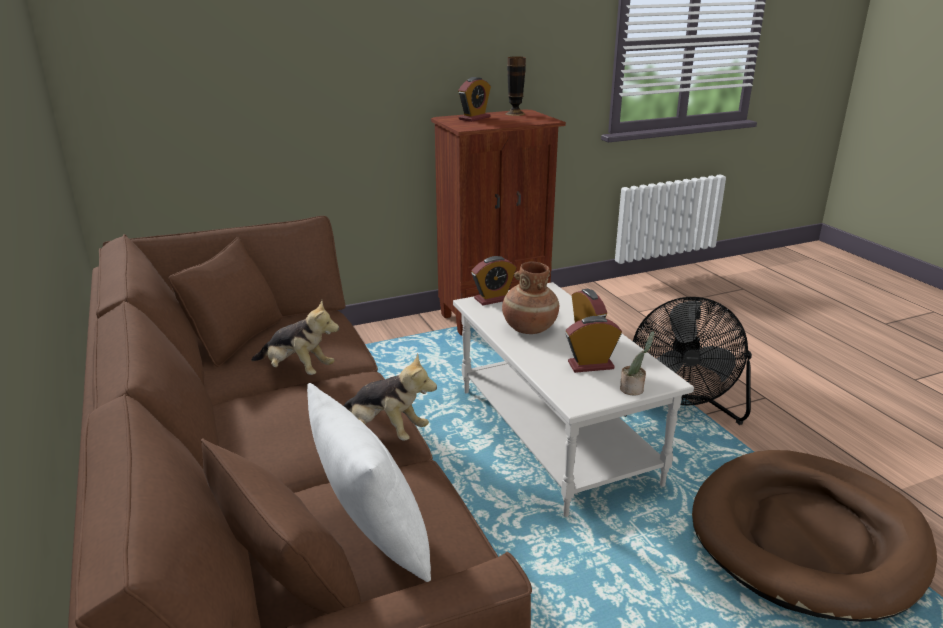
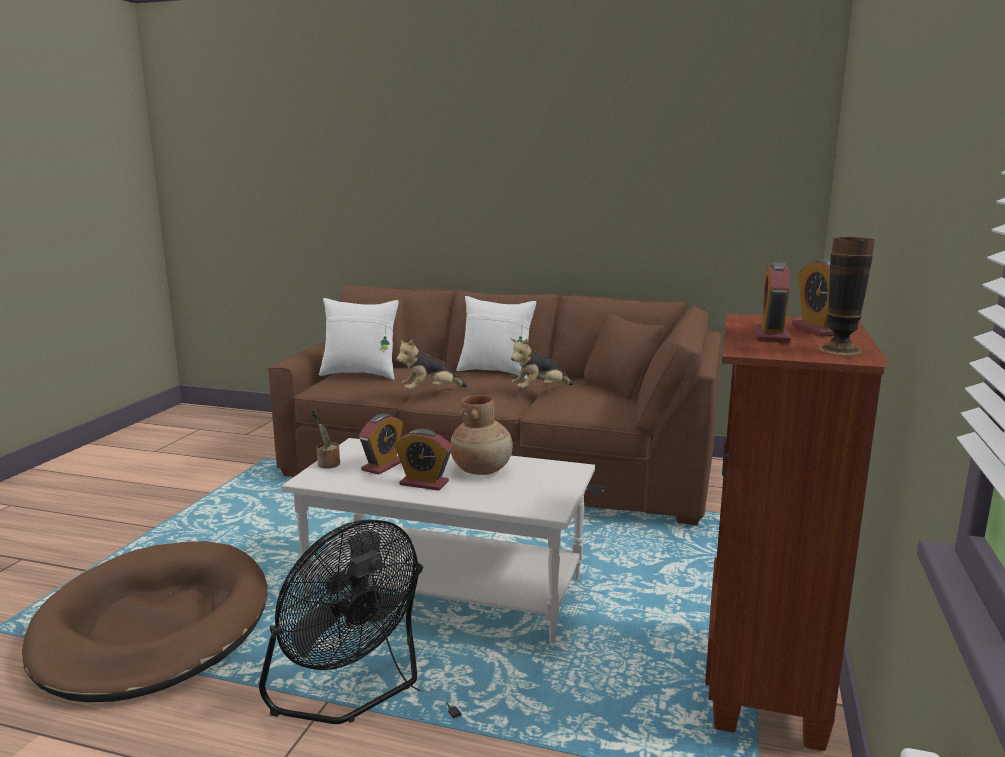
camera: 130 degrees right, 10 degrees down
(228, 435) = (495, 373): none -> white pillow
(493, 299) = (567, 478): alarm clock -> alarm clock (771, 336)

